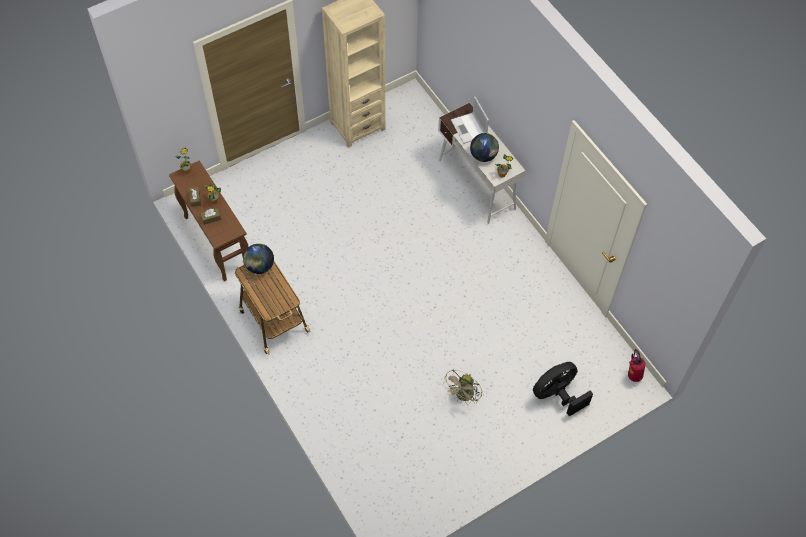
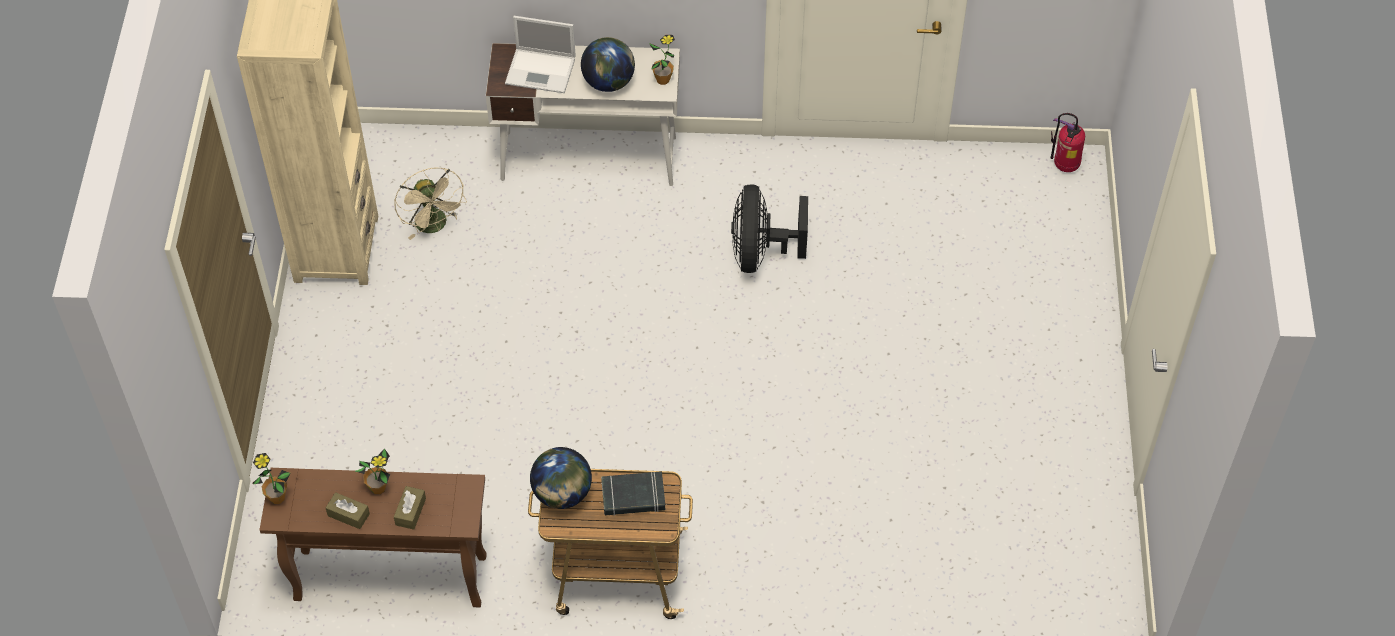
camera: 55 degrees left, 5 degrees down
(276, 292) = (633, 497): none -> black book
(463, 396) = (951, 389): beige fan -> beige fan (434, 226)
(557, 395) = (1031, 272): black fan -> black fan (760, 253)

